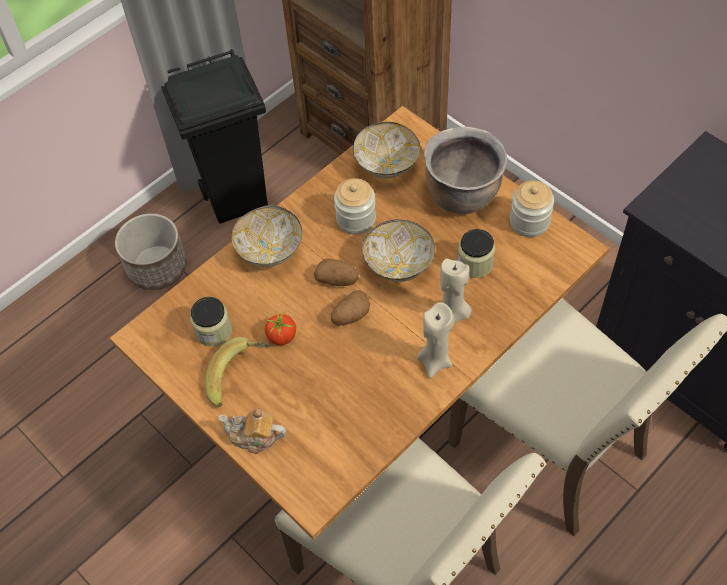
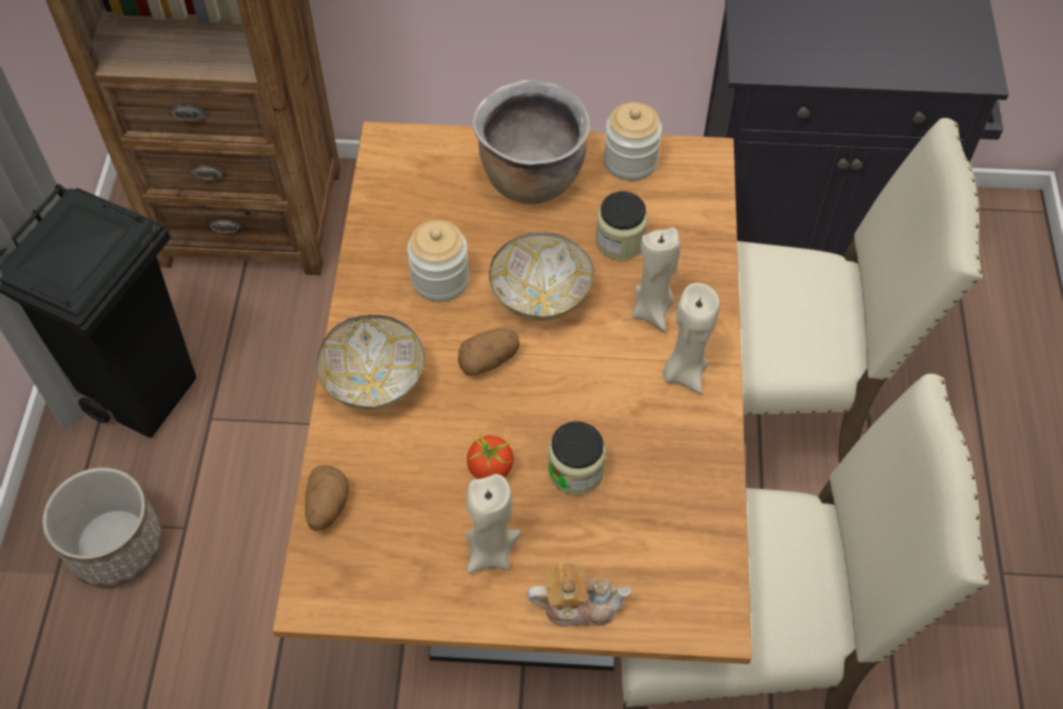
camera: 45 degrees left, 0 degrees up
(214, 331) = (402, 523): jar -> jar (575, 471)
(240, 378) = (490, 551): banana -> beige candle
(254, 437) = (577, 605): teapot -> teapot turned 150 degrees counterclockwise
(350, 316) = (545, 389): potato -> potato (327, 507)
(387, 166) = (415, 198): bowl -> none

